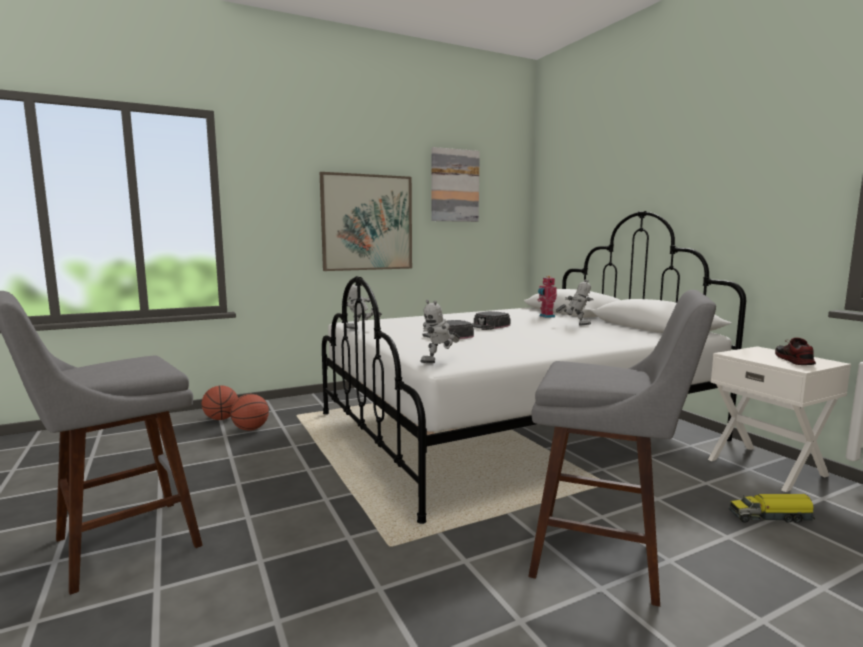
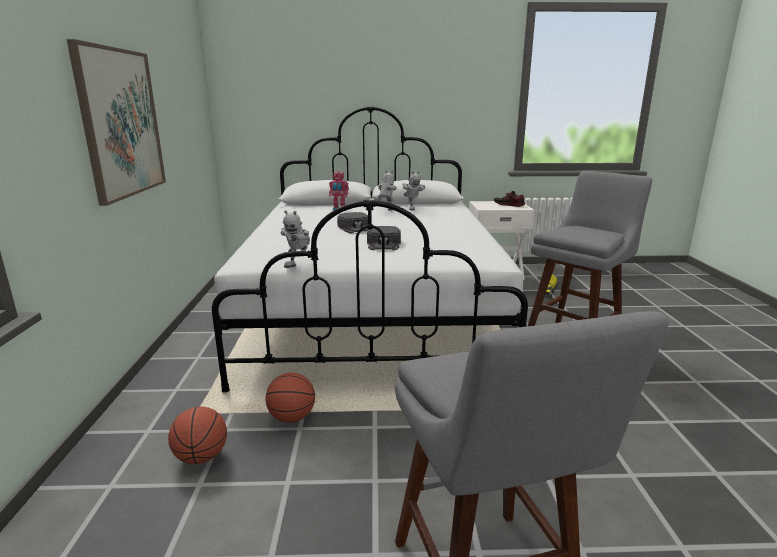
camera: 65 degrees left, 10 degrees up
(221, 419) = (116, 484): basketball -> basketball (292, 418)
(439, 362) = (484, 260): toy robot -> toy robot (411, 209)
(454, 185) = (169, 68): picture -> none

